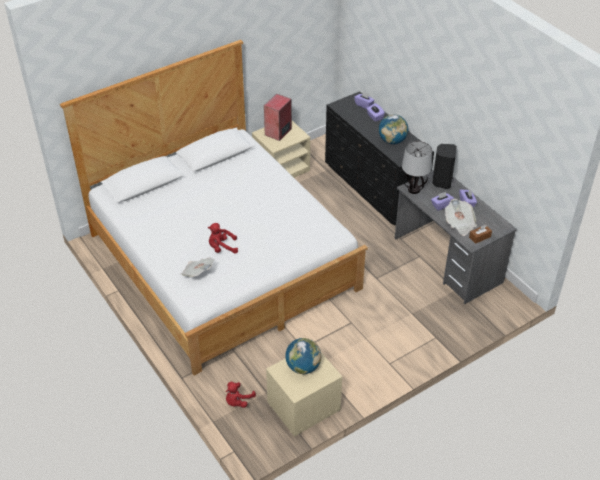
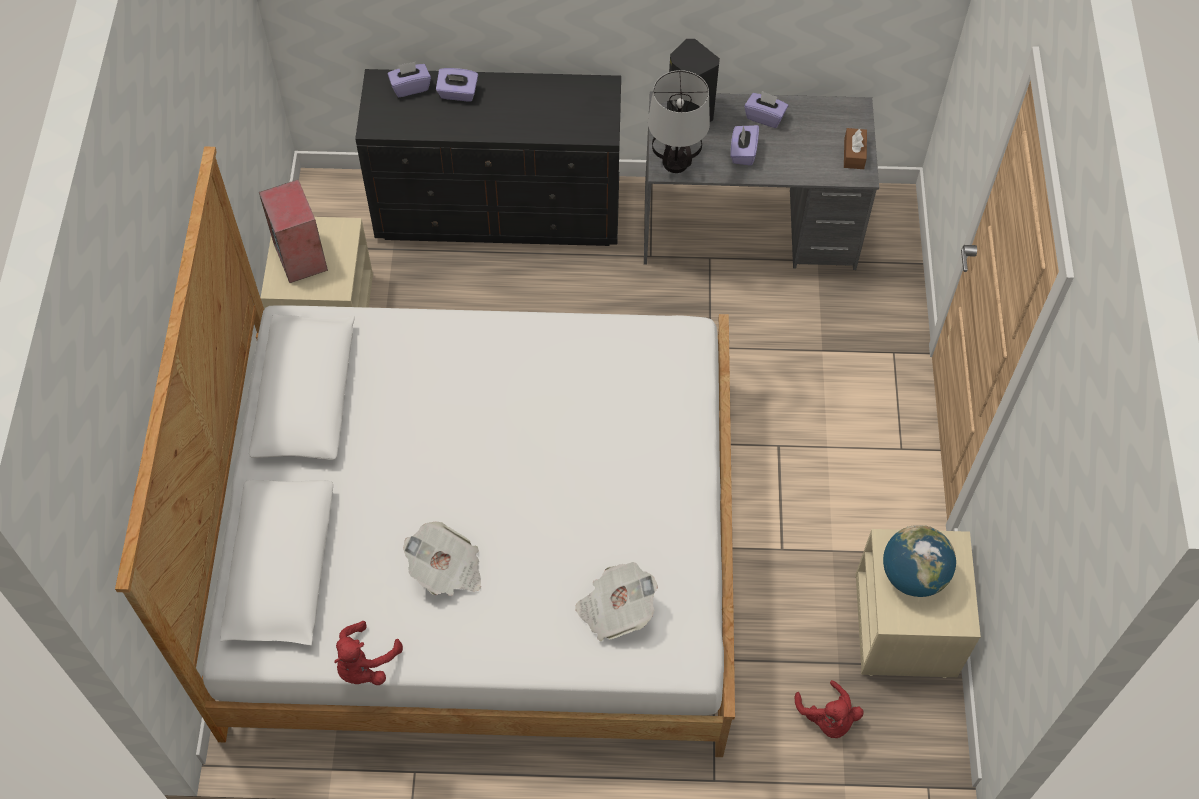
camera: 55 degrees left, 15 degrees up
(222, 248) = (576, 532): red plush toy -> red plush toy (365, 665)
(392, 141) = (544, 111): globe -> none
(459, 224) = (804, 159): newspaper -> newspaper (446, 570)

